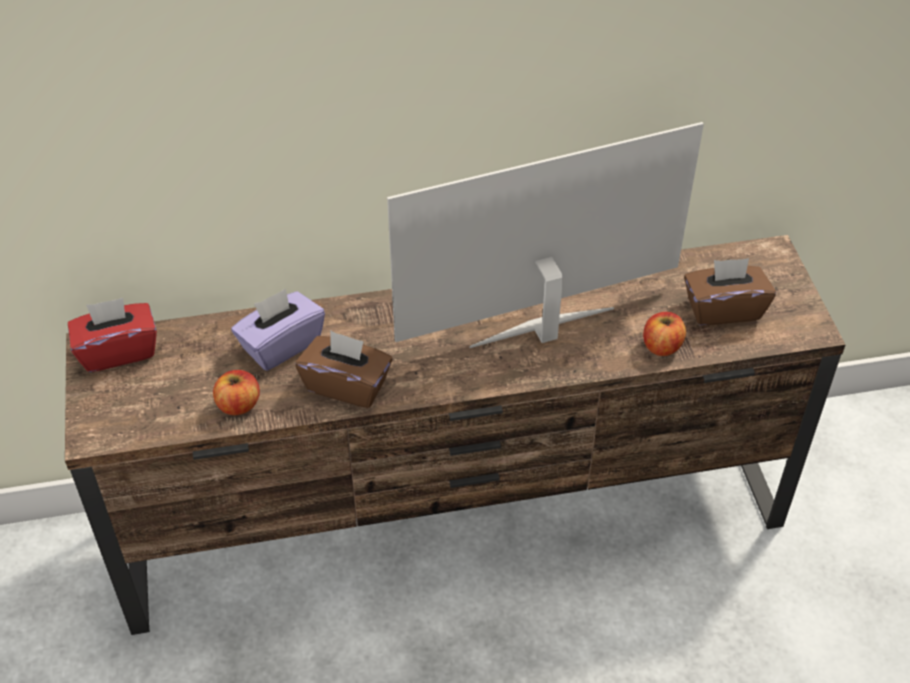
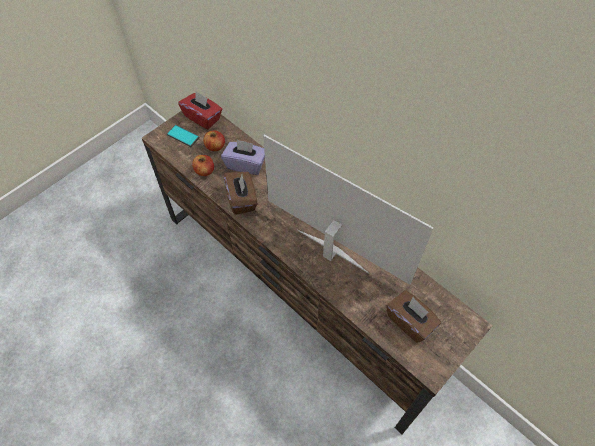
camera: 55 degrees right, 10 degrees up
(129, 397) = (183, 136): none -> phone
(661, 346) = (361, 307): apple -> apple (215, 146)

